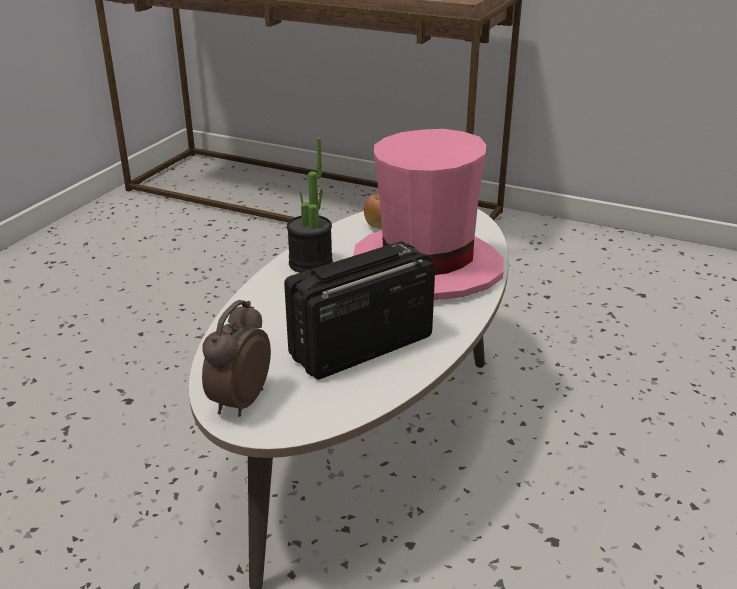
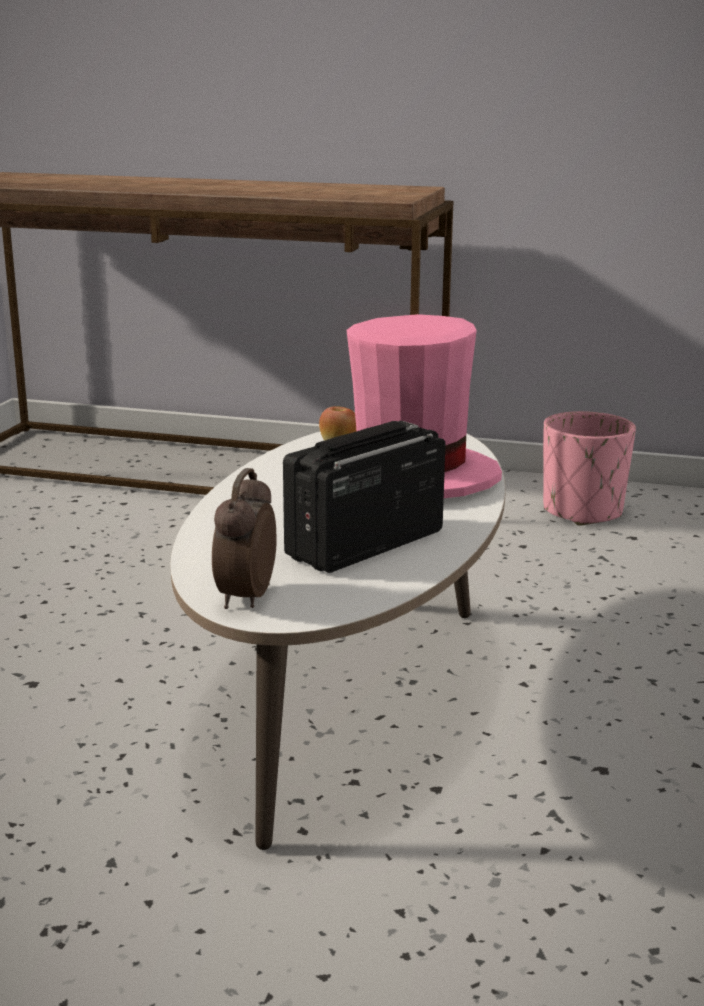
camera: 10 degrees left, 10 degrees down
(310, 263) = (271, 480): potted plant -> none
(606, 265) = (582, 512): none -> pink planter

